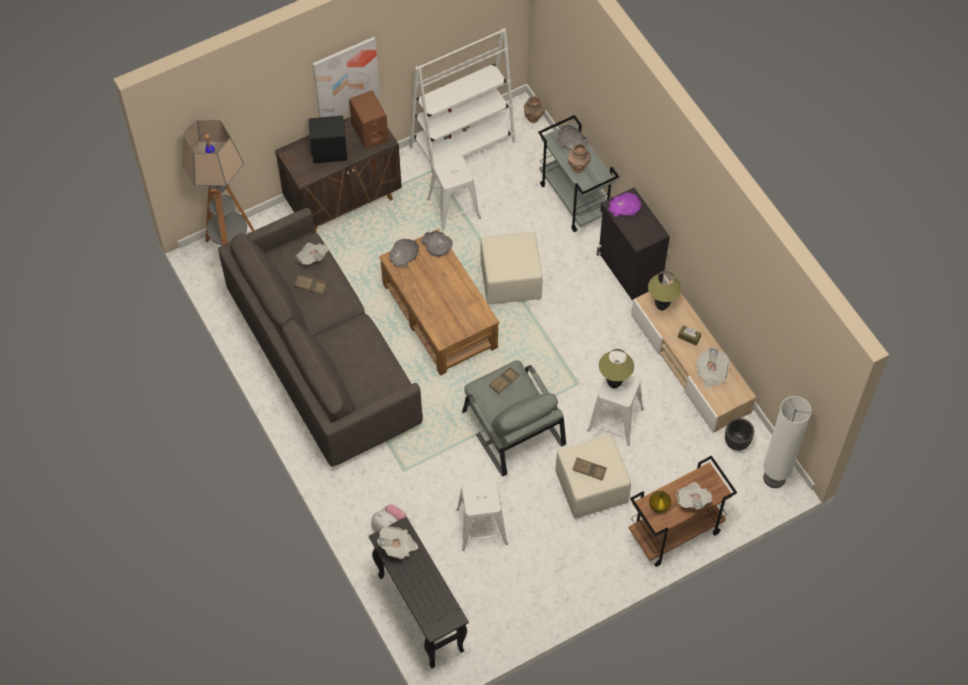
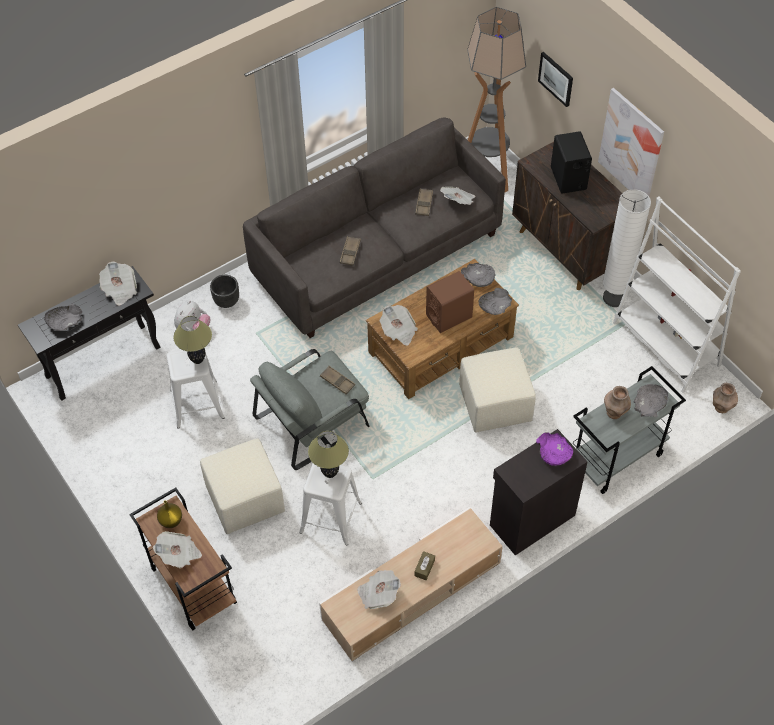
camera: 85 degrees right, 5 degrees down
(248, 121) = (556, 78): none -> picture
(369, 132) = (602, 207): brown speaker -> brown speaker (449, 316)
(431, 597) = (64, 321): none -> grey bowl
(453, 208) = (579, 344): white stool -> none
(456, 325) = (398, 331): none -> newspaper
(589, 470) = (233, 467): brown tray -> brown tray (350, 252)
(661, 306) = (463, 536): table lamp -> table lamp (198, 360)
(736, 442) = (310, 646): black planter -> black planter (226, 301)
(774, 478) = (266, 690): white floor lamp -> white floor lamp (613, 298)

